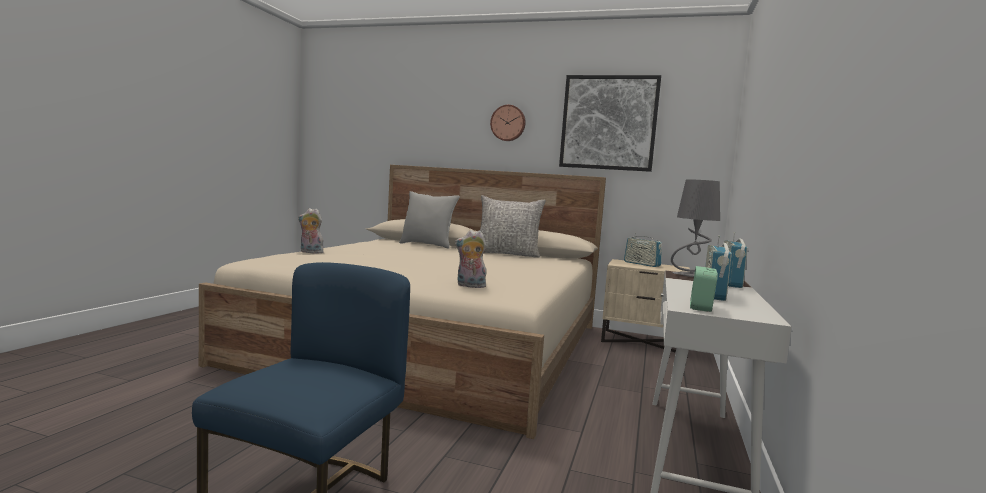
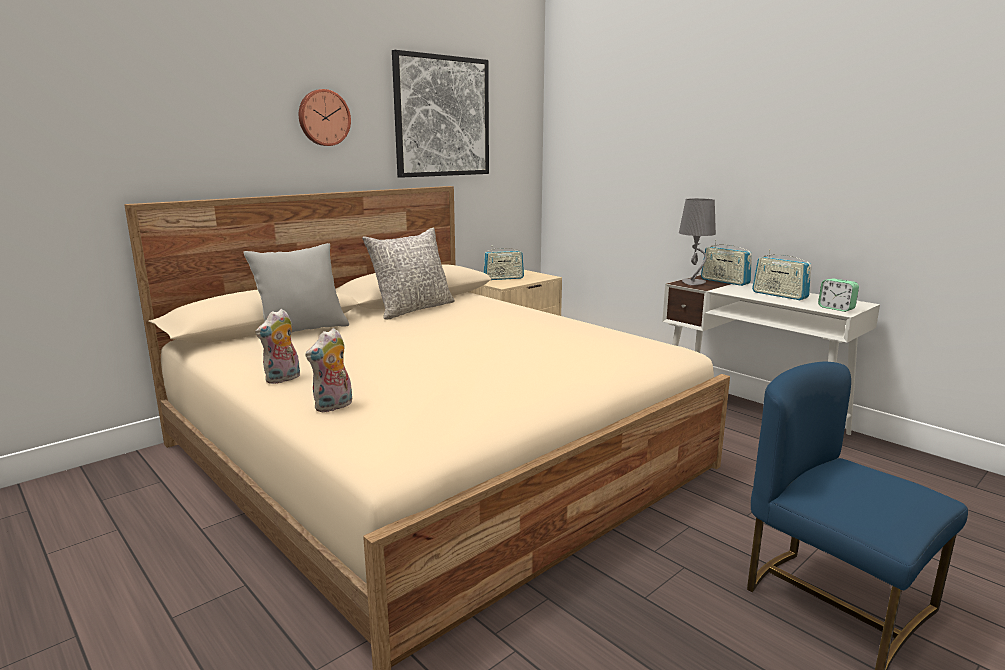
camera: 60 degrees left, 10 degrees up
(470, 286) = (628, 357): plush toy -> plush toy (283, 379)

